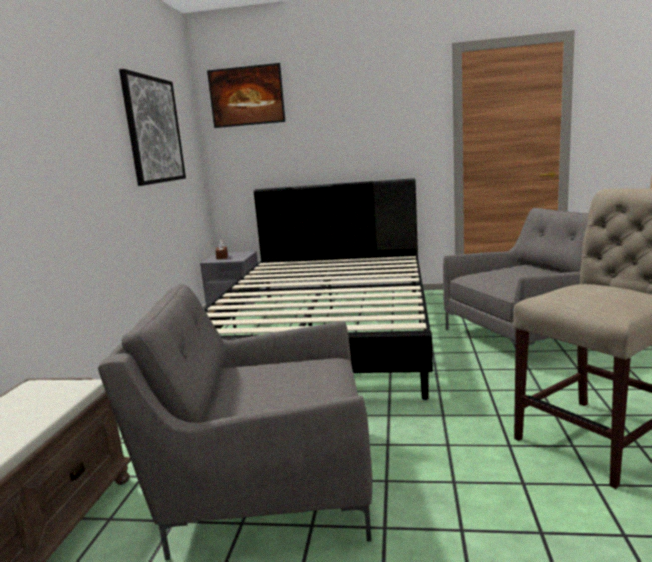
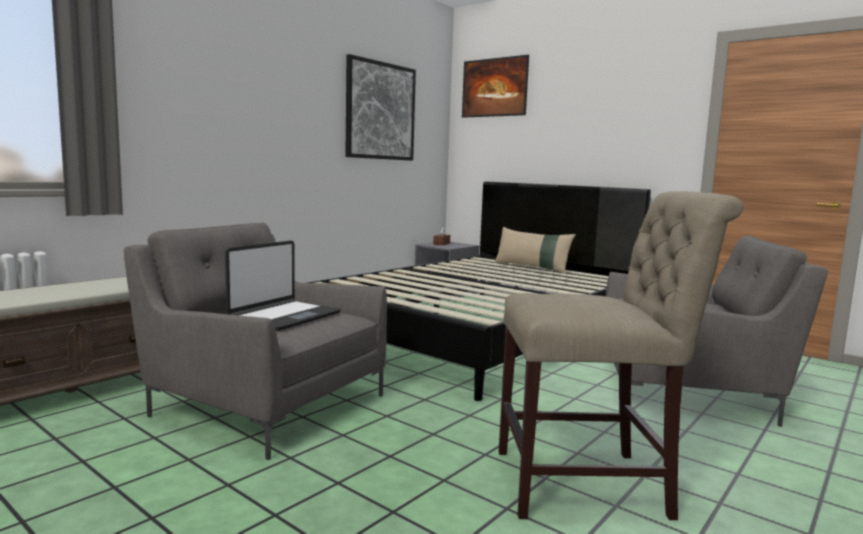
camera: 30 degrees right, 5 degrees down
(279, 384) = (284, 316): none -> laptop
(328, 263) = (532, 268): none -> beige pillow

